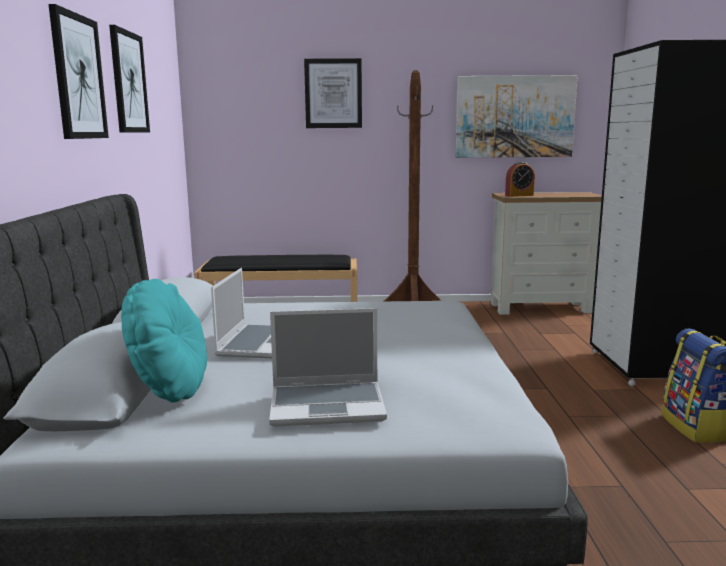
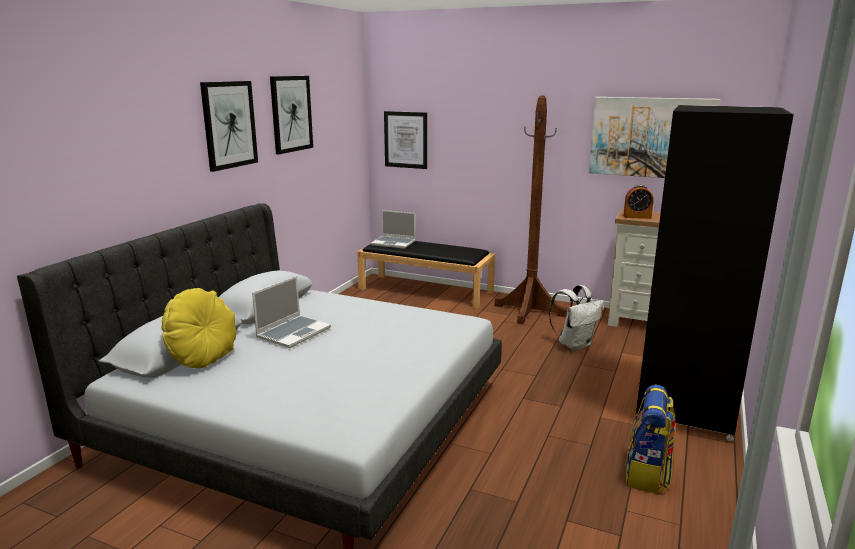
camera: 25 degrees right, 5 degrees up
(171, 392) = (204, 360): turquoise pillow -> yellow pillow
(328, 405) = (269, 391): laptop -> laptop (394, 243)
(333, 93) = (483, 109): picture -> picture (406, 140)
(491, 334) = (574, 344): none -> white backpack

